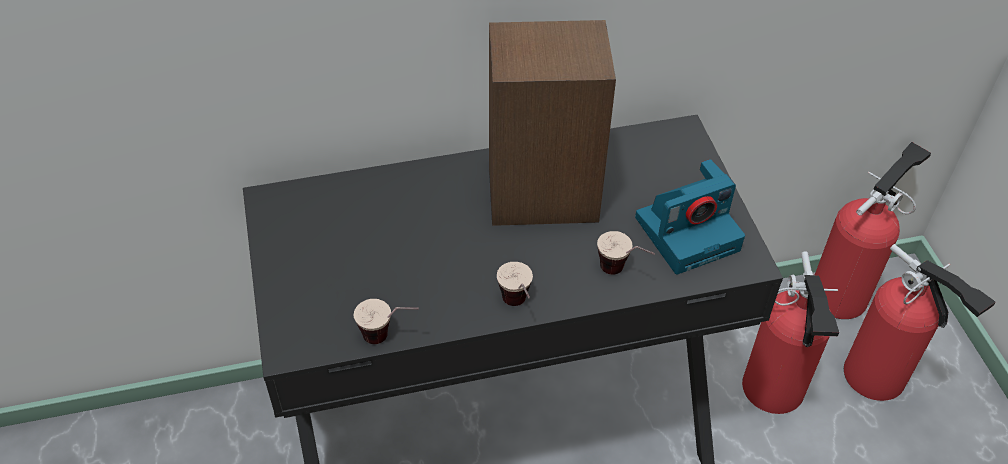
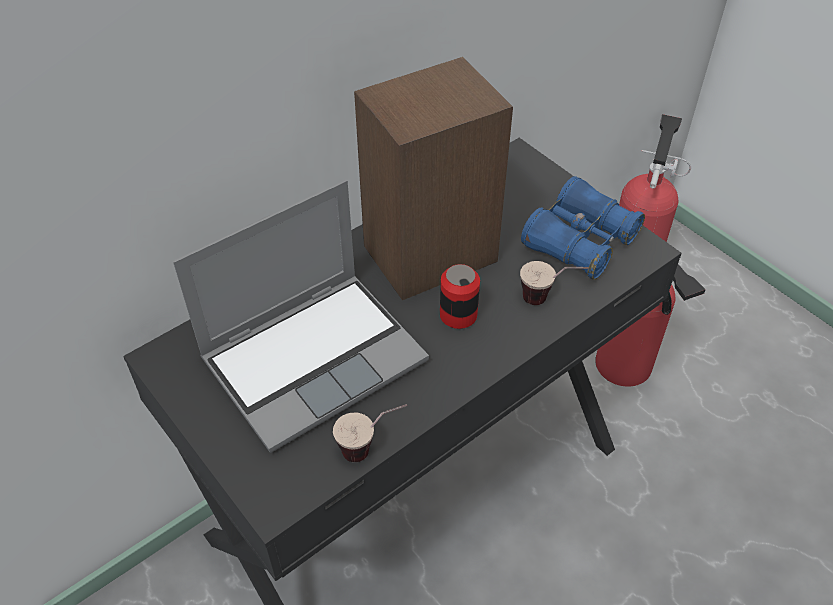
camera: 25 degrees left, 0 degrees up
(389, 246) = (315, 358): none -> laptop
(518, 308) = (476, 369): cup -> none
(532, 256) = (458, 315): none -> can
(688, 232) = (580, 242): camera -> blue binoculars
(879, 380) = (698, 324): fire extinguisher -> none

